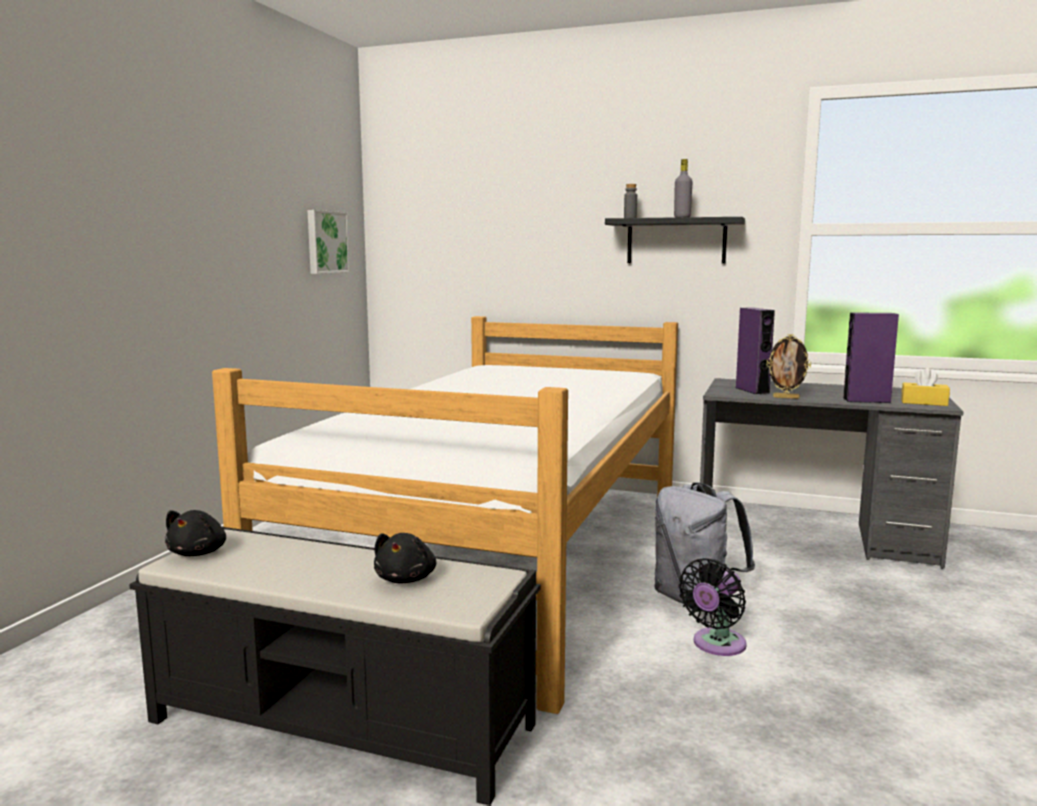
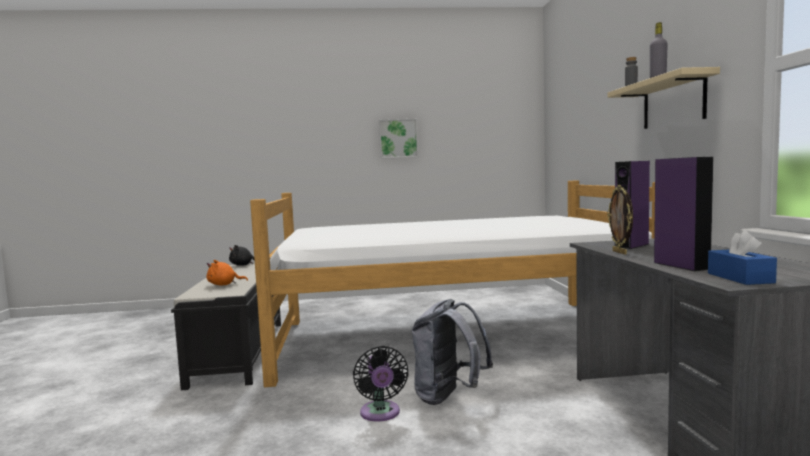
camera: 65 degrees right, 5 degrees down
(326, 242) = (496, 135): picture -> picture (398, 138)
(406, 579) = (224, 285): black plush toy -> orange plush toy
(676, 241) = (673, 102): black shelf -> beige shelf
(716, 645) = (380, 414): black fan -> black fan turned 120 degrees counterclockwise
(924, 402) = (740, 278): yellow tissue box -> blue tissue box

